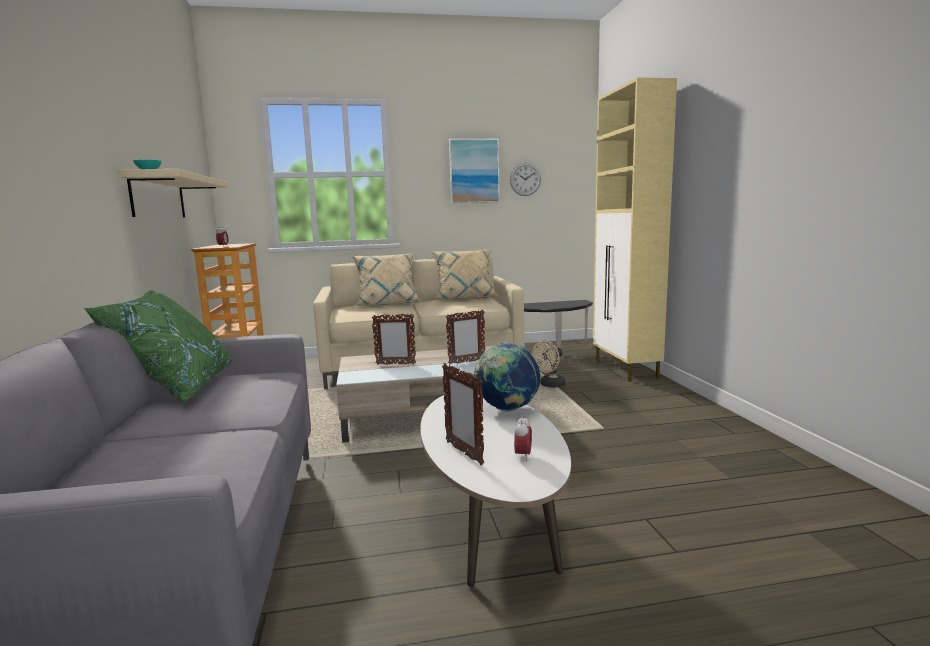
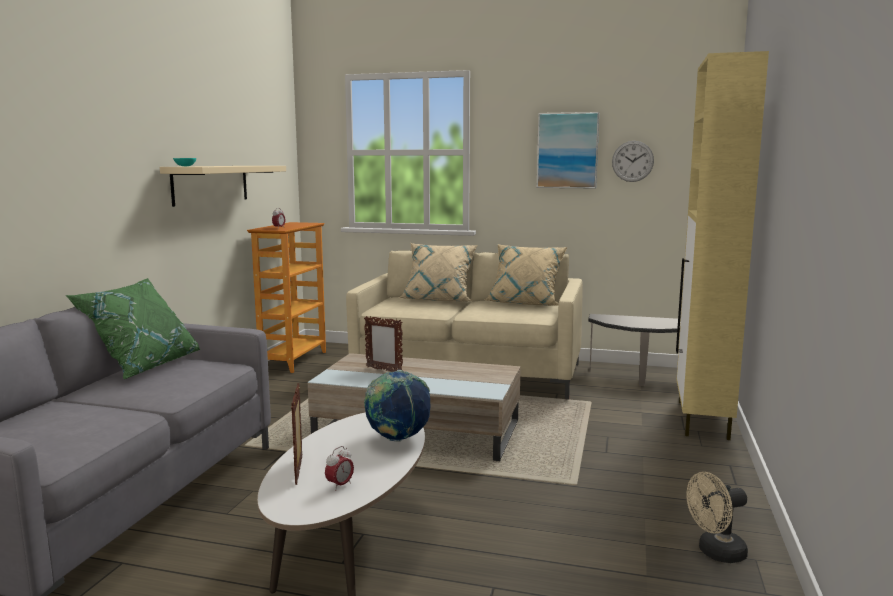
camera: 25 degrees right, 0 degrees up
(466, 362) = (452, 379): picture frame -> none
(550, 385) = (581, 422): beige fan -> beige fan (715, 553)

